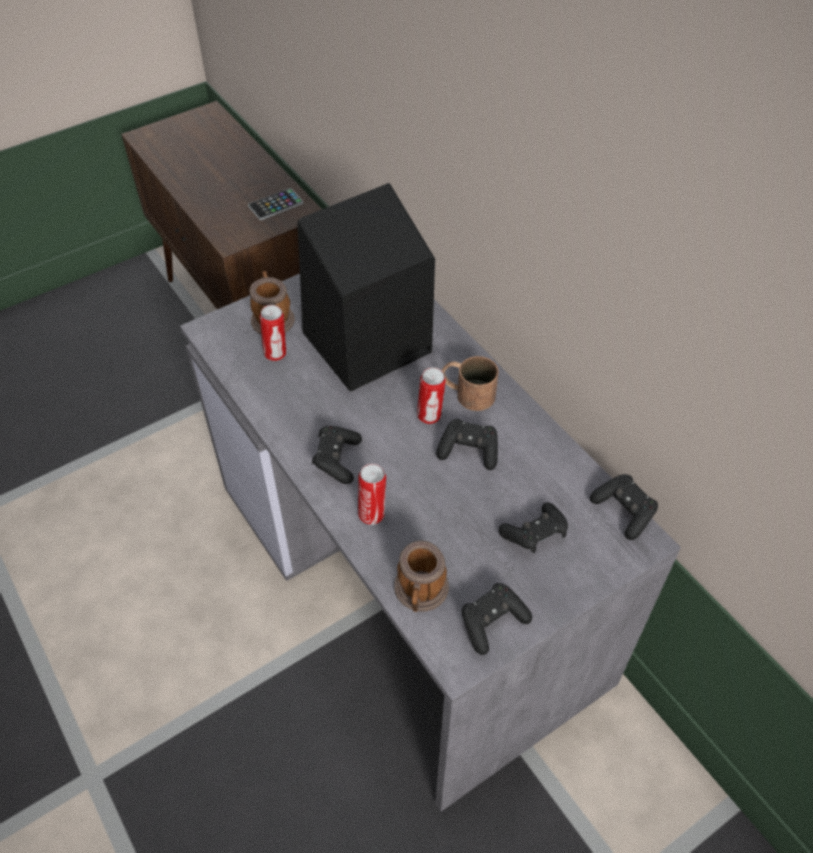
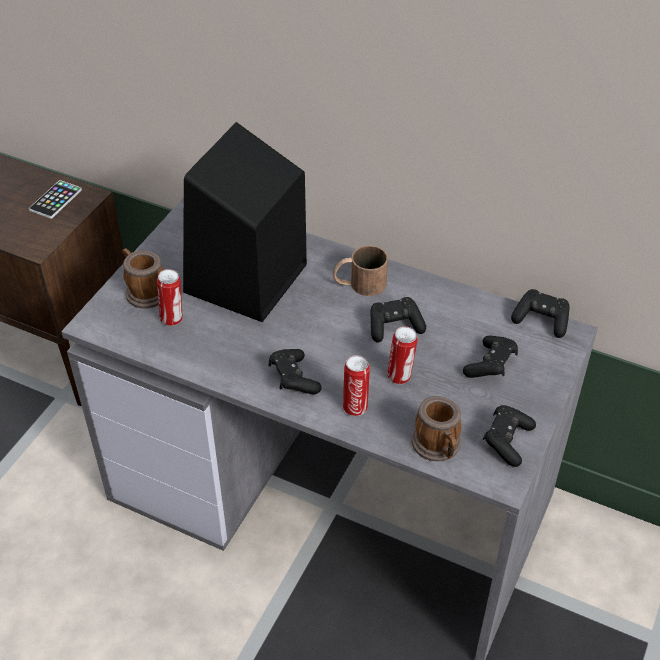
camera: 30 degrees left, 5 degrees down
(430, 416) = (344, 314): can -> can (400, 376)

